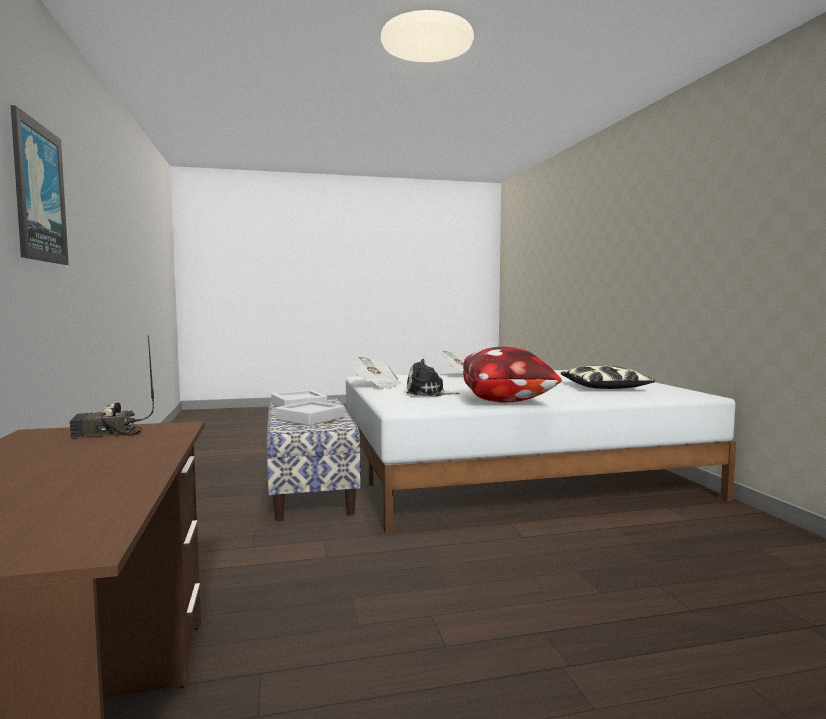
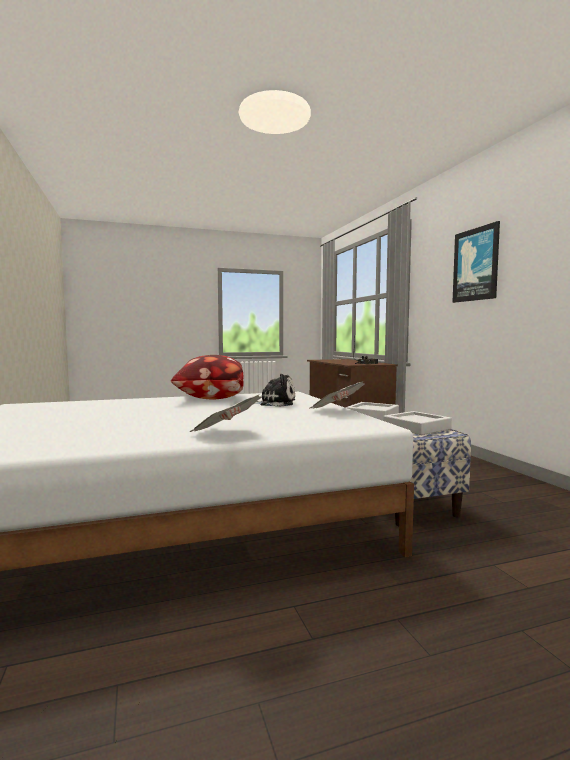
camera: 175 degrees right, 0 degrees up
(605, 387) = (75, 413): pillow -> none

